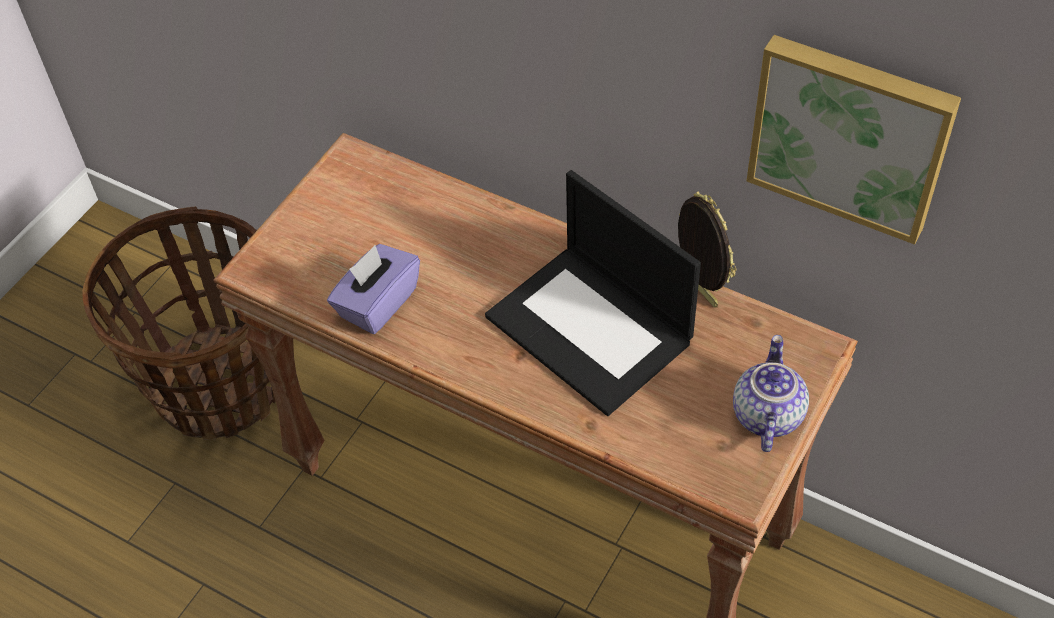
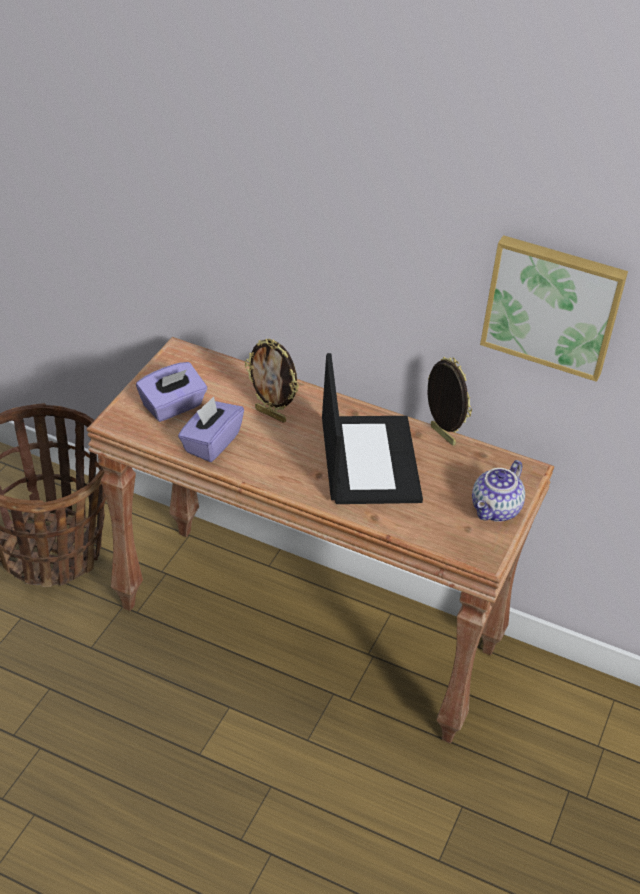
camera: 10 degrees left, 10 degrees down
(332, 245) = (173, 406): none -> purple tissue box
(465, 257) = (271, 414): none -> picture frame
(592, 329) = (368, 459): laptop -> laptop turned 135 degrees counterclockwise
(765, 414) = (496, 510): teapot -> teapot turned 150 degrees counterclockwise

